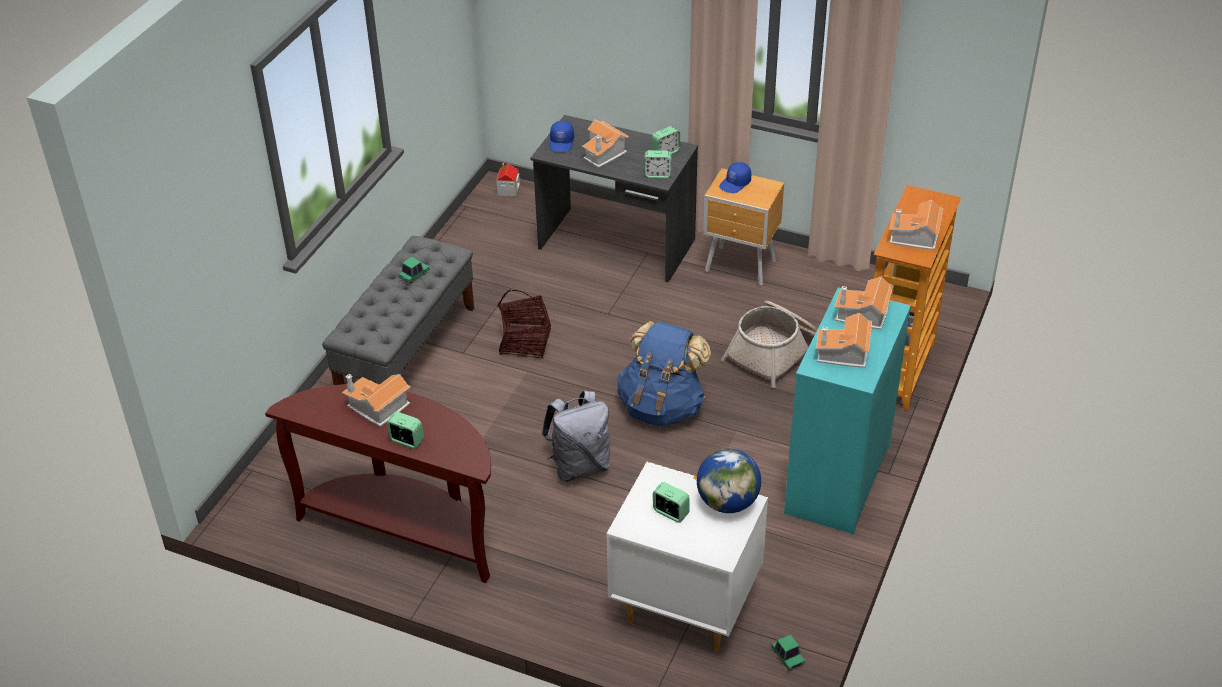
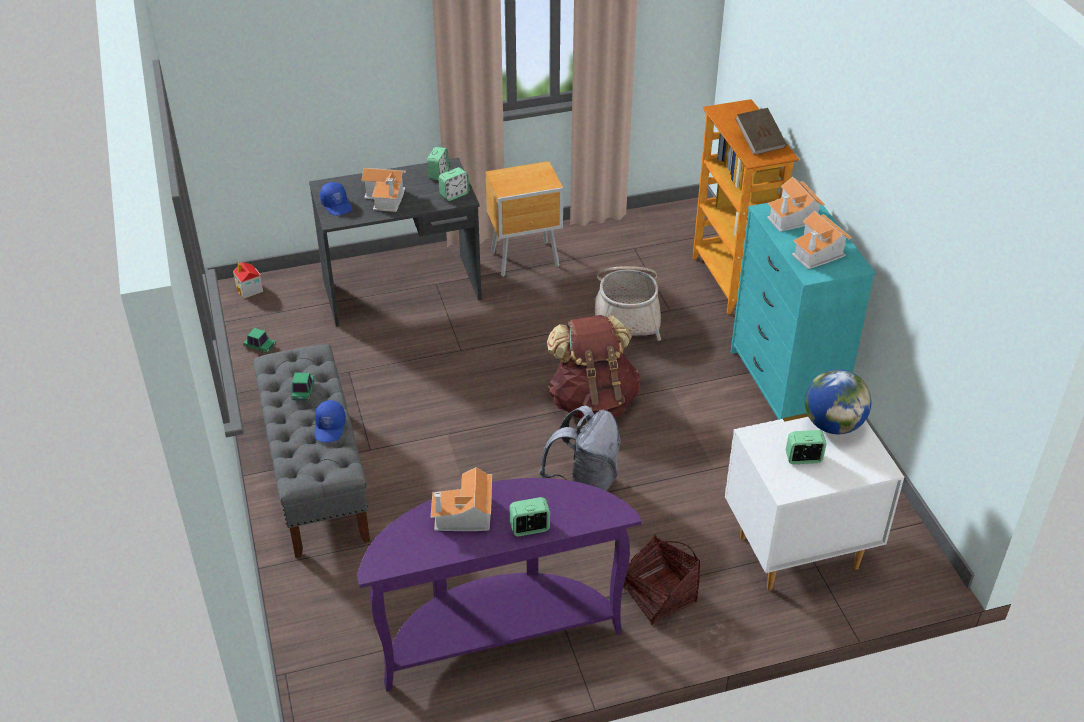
camera: 40 degrees left, 0 degrees up
(405, 529) = (497, 633): brown console table -> purple console table
(525, 342) = (416, 410): basket -> basket (658, 595)
(662, 406) = (592, 401): blue backpack -> brown backpack
(735, 184) = (512, 178): blue cap -> blue cap (330, 427)
(787, 656) = (907, 539): toy car -> toy car (259, 346)
(915, 237) = (759, 141): toy house -> brown book

